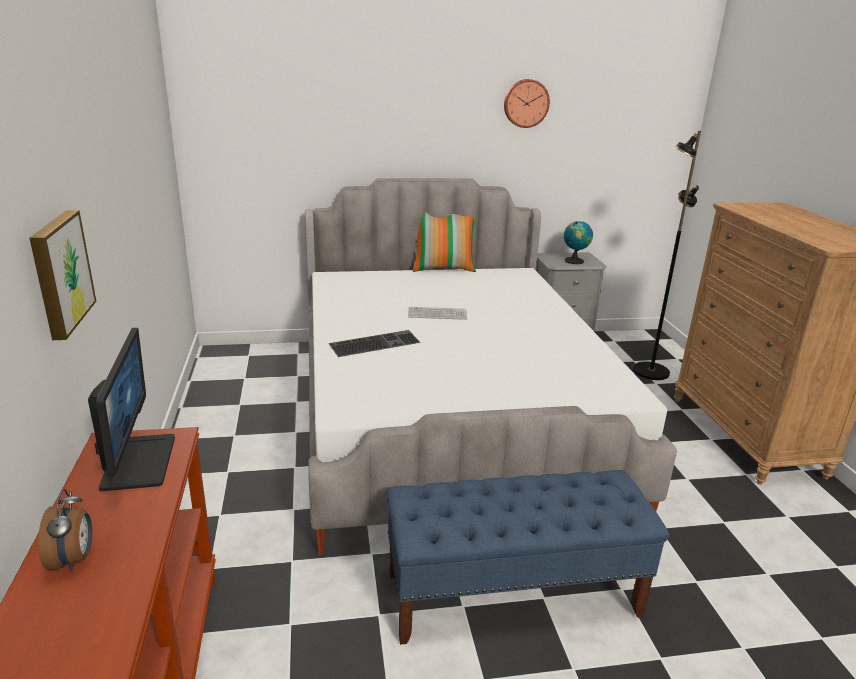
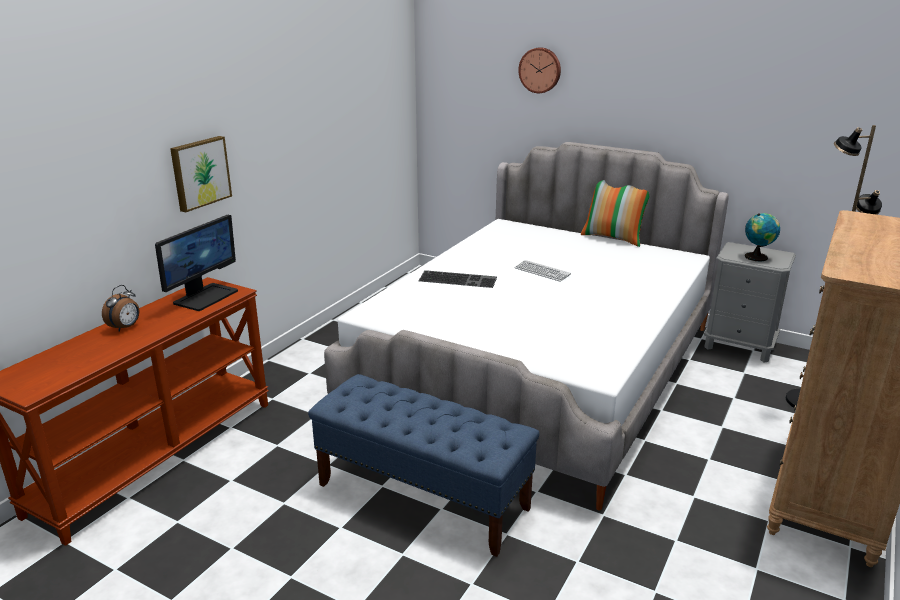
camera: 40 degrees right, 0 degrees up
(525, 103) = (724, 79): wall clock -> wall clock (540, 70)

